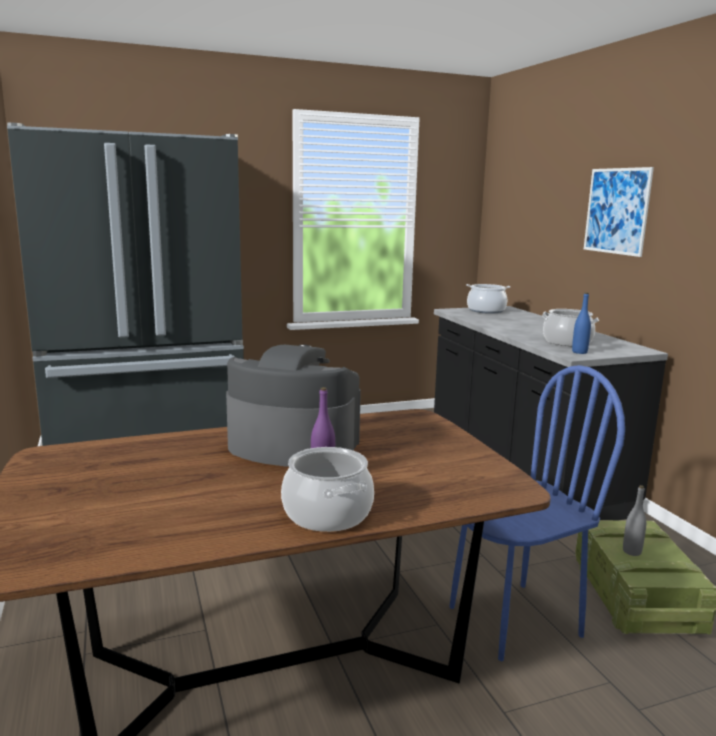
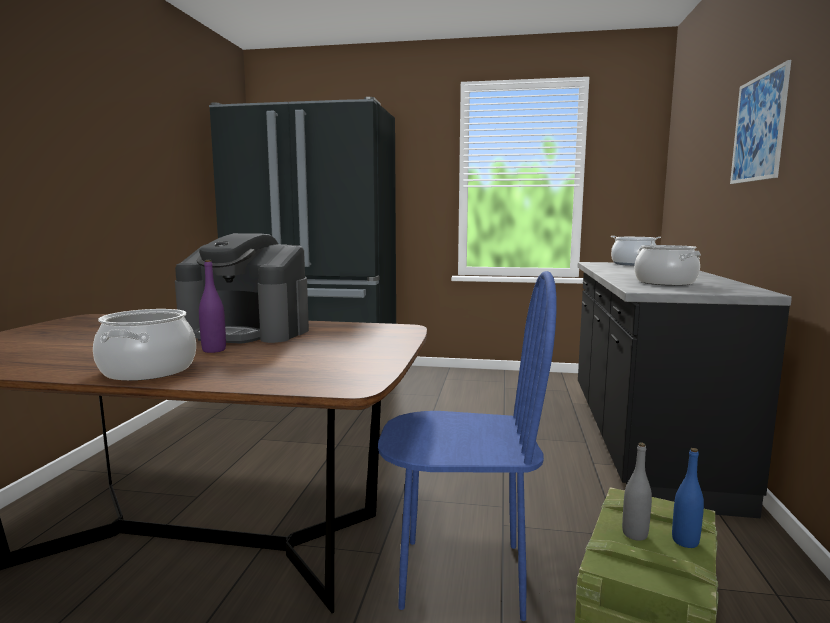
camera: 30 degrees right, 5 degrees down
(292, 445) = (247, 332): coffee machine -> coffee machine turned 150 degrees clockwise
(579, 352) = (657, 288): blue bottle -> blue bottle (685, 541)

